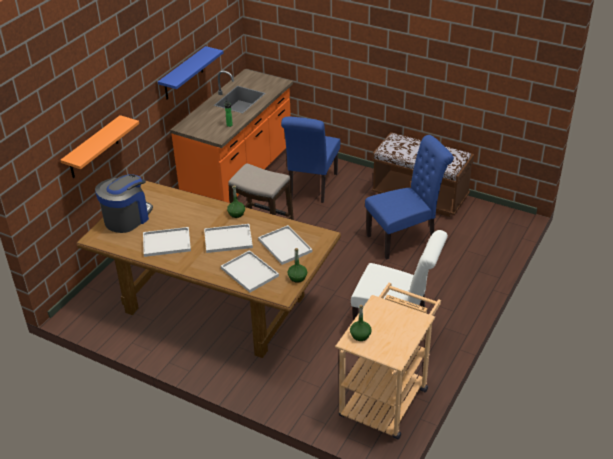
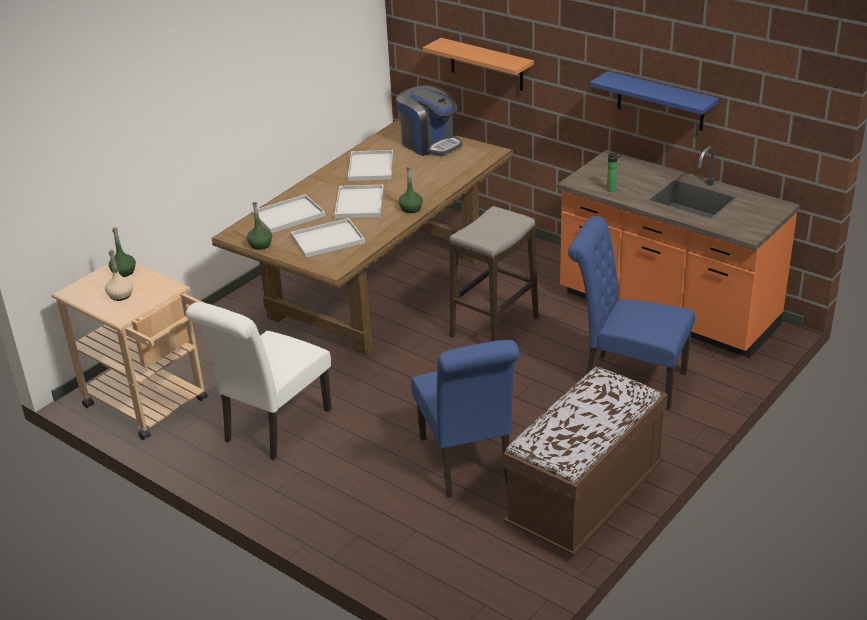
camera: 100 degrees right, 5 degrees down
(393, 327) = (120, 295): none -> beige bottle

